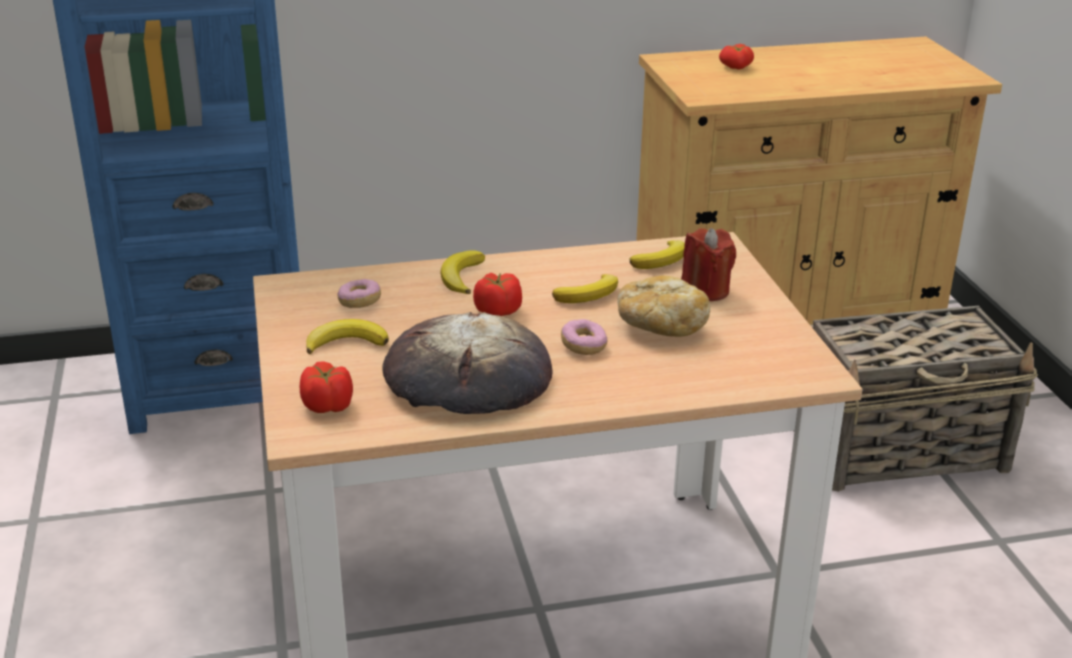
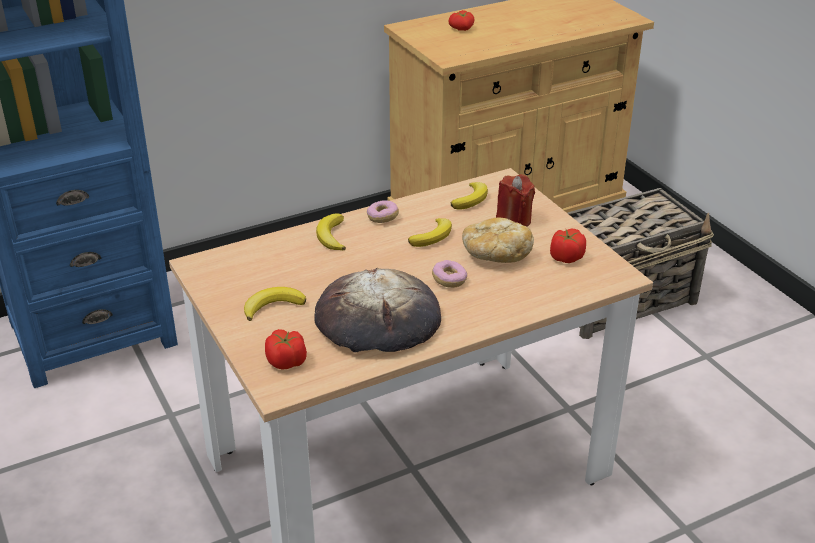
camera: 15 degrees left, 5 degrees up
(359, 302) = (265, 270): donut -> donut (382, 218)
(497, 311) = (373, 261): tomato -> tomato (566, 257)

